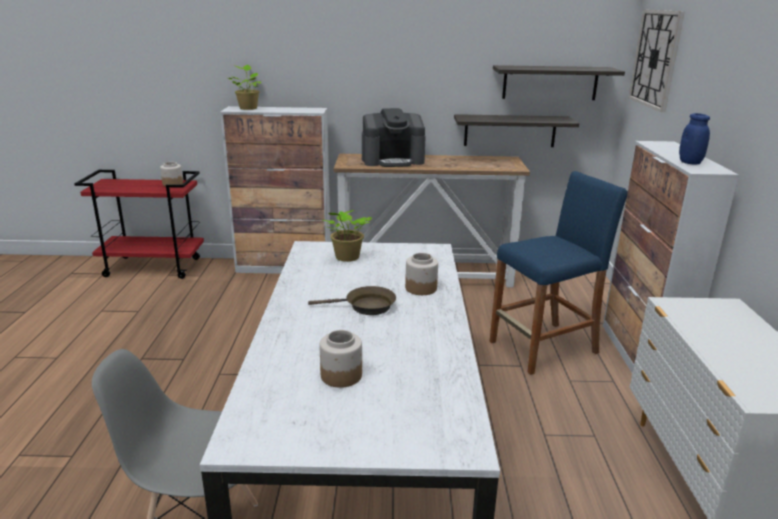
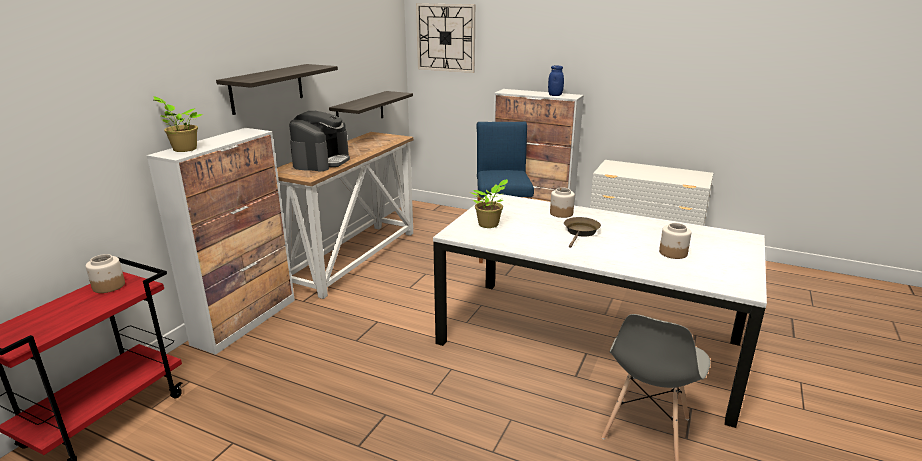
camera: 65 degrees left, 0 degrees up
(550, 82) = (374, 66): shelf -> shelf (267, 88)

